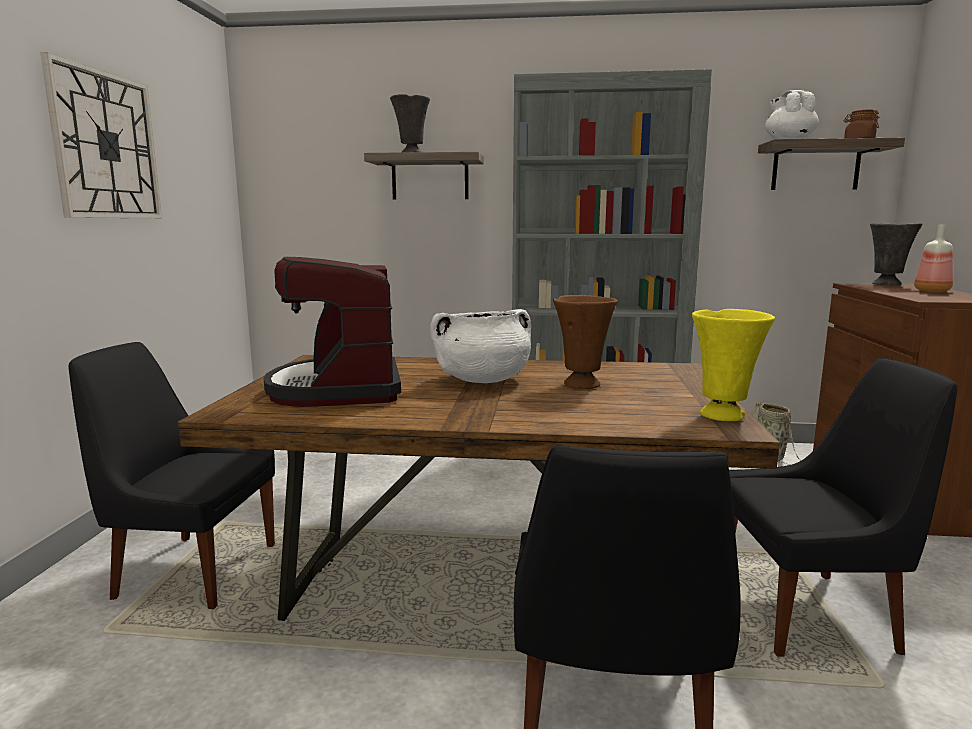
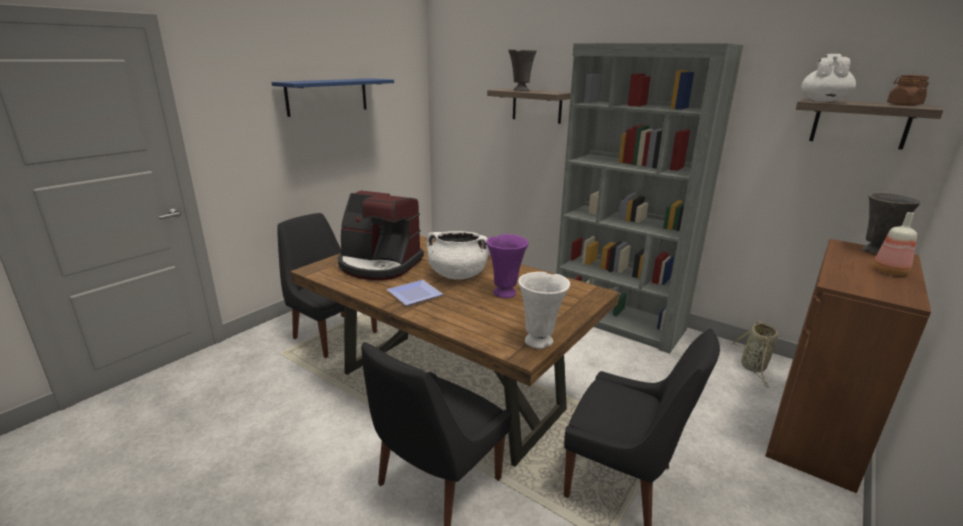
camera: 30 degrees right, 10 degrees up
(106, 146) = (327, 96): wall clock -> blue shelf
(338, 389) = (379, 264): coffee machine -> coffee machine turned 90 degrees counterclockwise
(460, 407) = (412, 294): none -> plate
(582, 384) = (505, 293): brown vase -> purple vase
(724, 415) = (540, 341): yellow vase -> white vase

